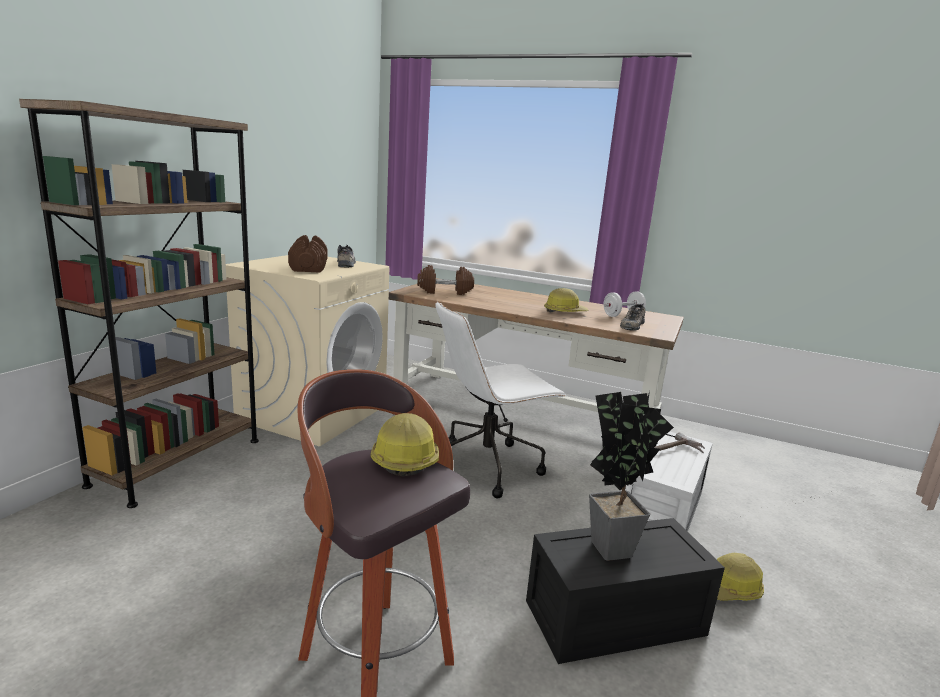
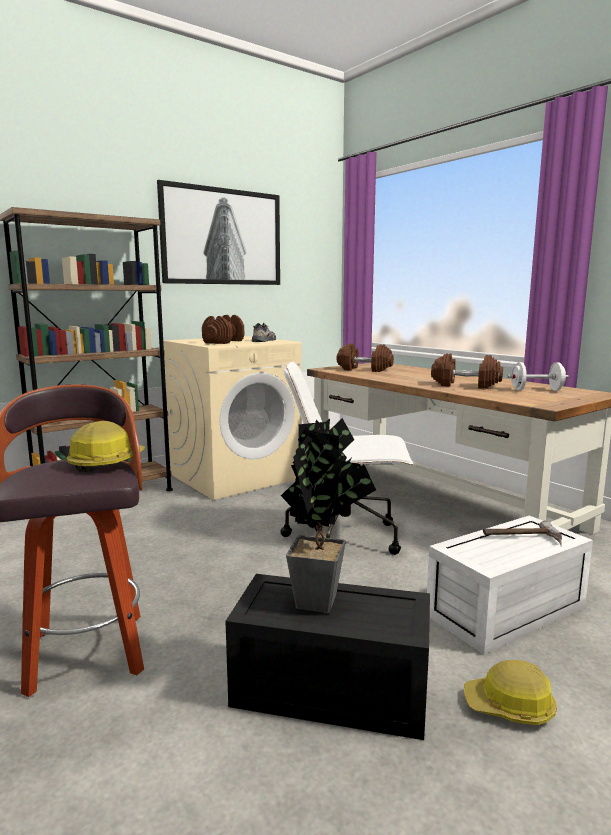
camera: 30 degrees right, 5 degrees down
(277, 138) = (223, 237): none -> picture
(564, 312) = (465, 385): hard hat -> brown dumbbell
(631, 325) = (529, 397): shoe -> none

